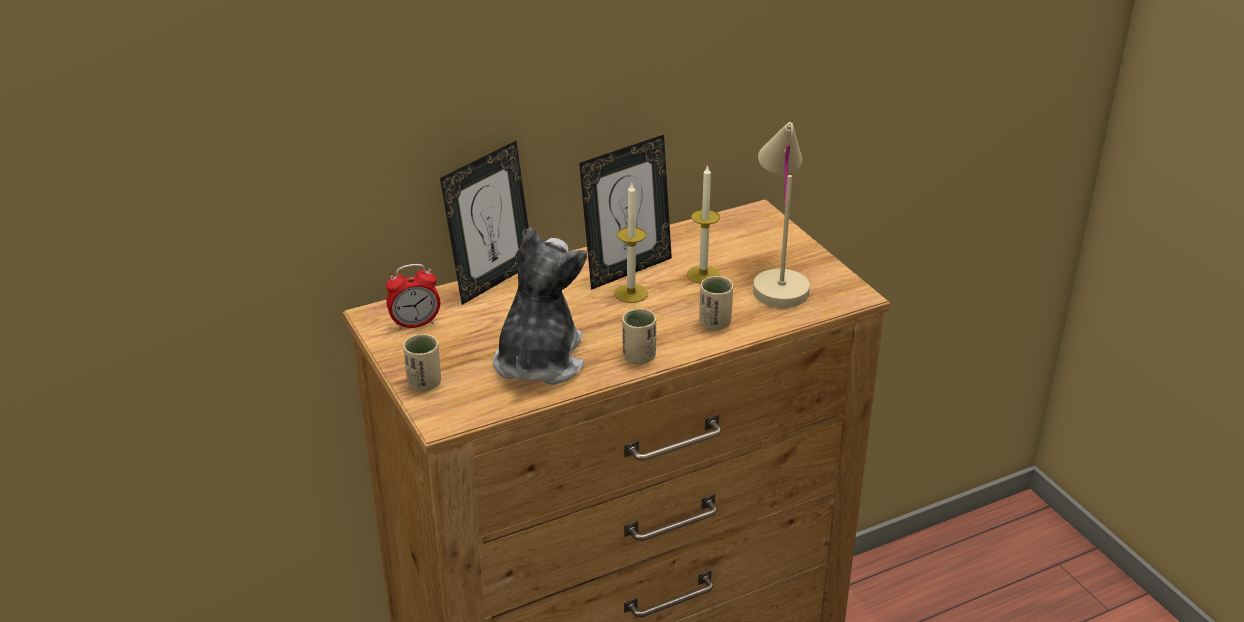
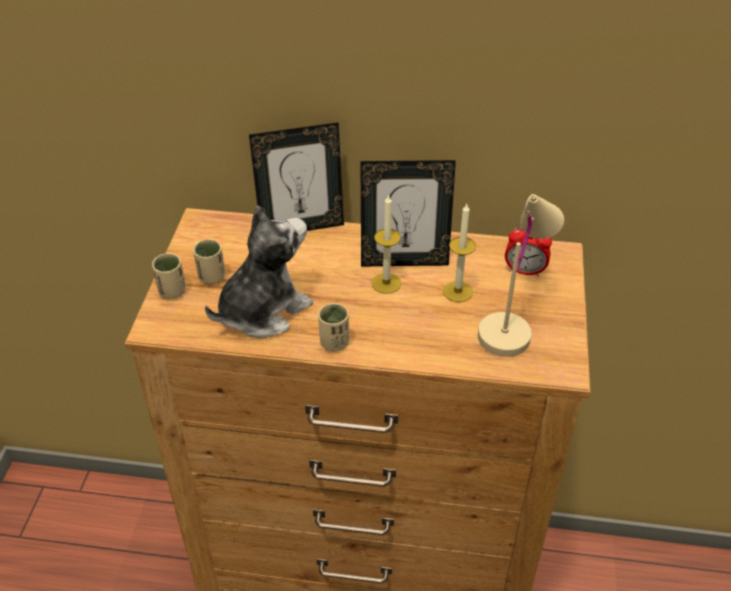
camera: 35 degrees right, 10 degrees up
(415, 324) = (216, 240): alarm clock -> alarm clock (524, 271)
(715, 323) = (421, 341): beige cup -> beige cup (212, 277)

